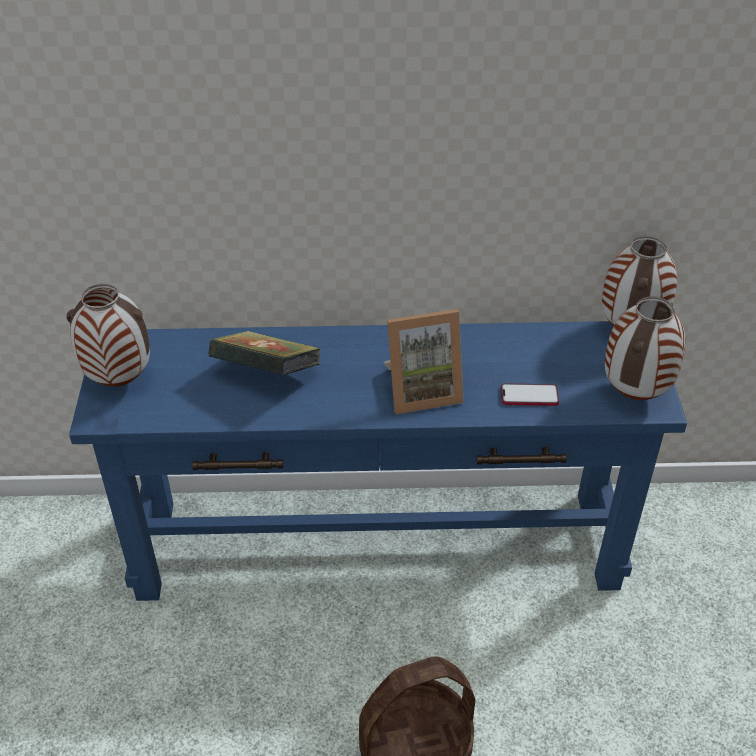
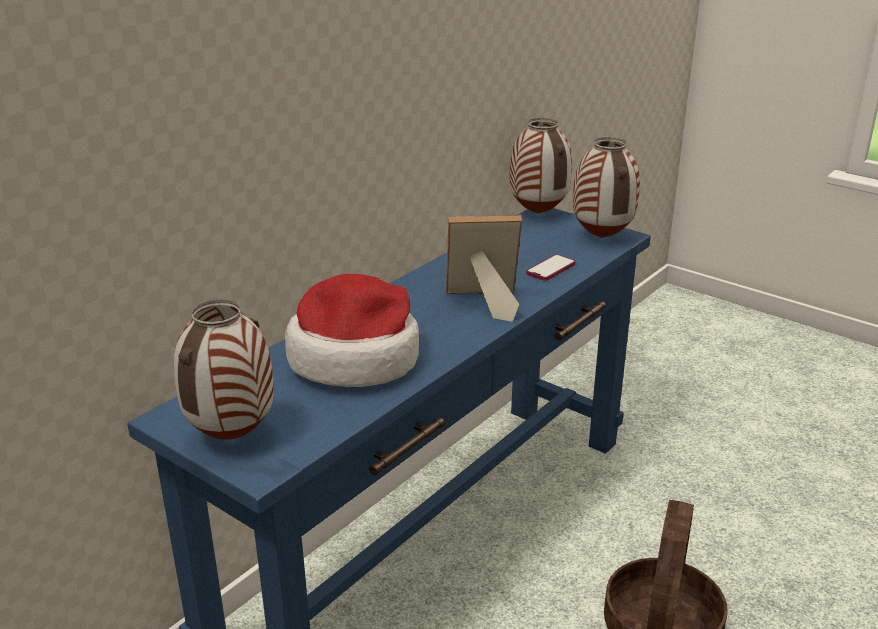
camera: 50 degrees left, 15 degrees down
(267, 375) = (355, 358): book -> hat
(421, 390) = (482, 303): picture frame -> picture frame turned 120 degrees counterclockwise

